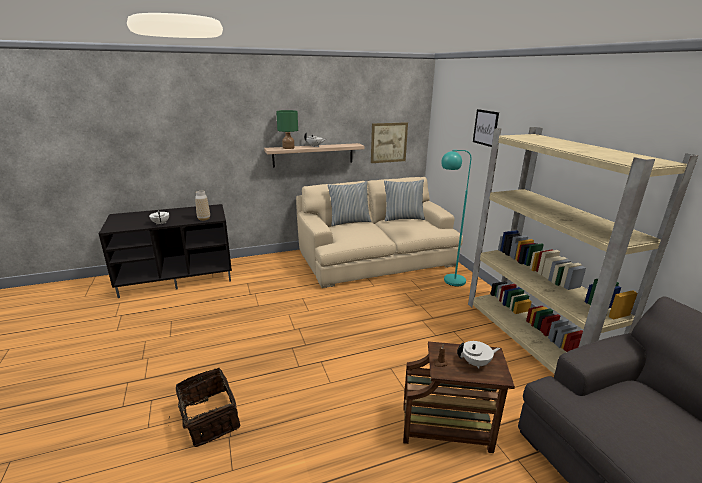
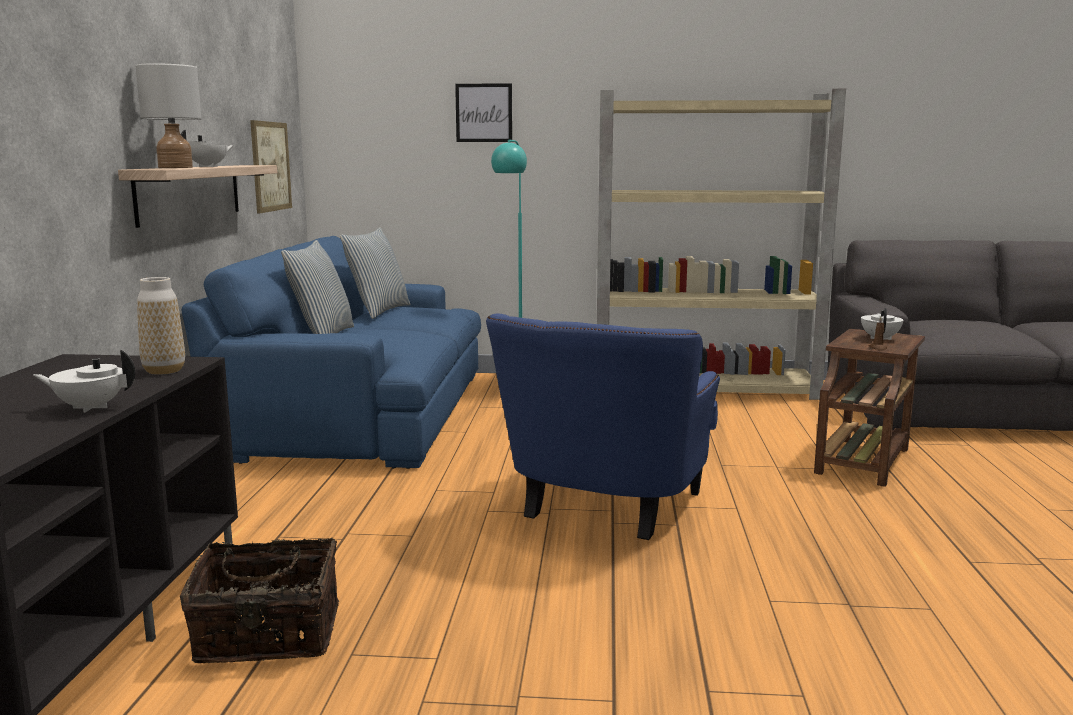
camera: 65 degrees left, 10 degrees down
(209, 419) = (798, 621): basket -> basket (268, 636)
(288, 148) = (175, 168): green table lamp -> grey table lamp
(308, 341) = (605, 506): none -> blue armchair
(375, 258) = (360, 412): beige sofa -> blue sofa

